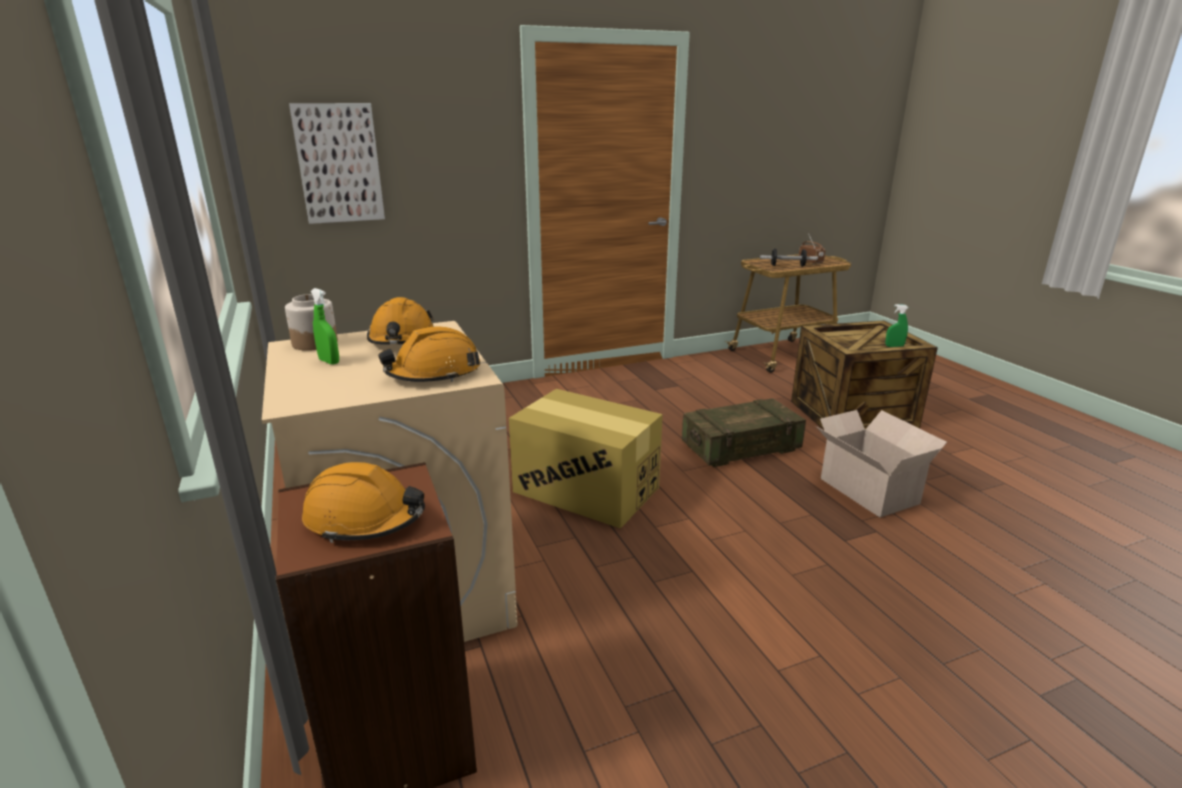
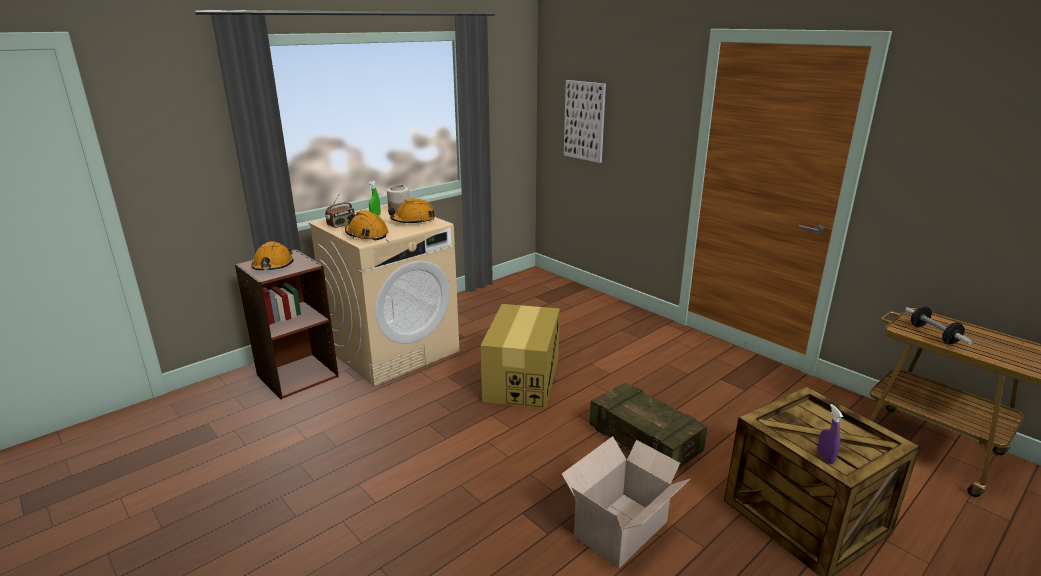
camera: 70 degrees right, 0 degrees up
(811, 262) = (994, 349): radio -> radio (341, 225)
(894, 346) = (825, 457): green spray bottle -> purple spray bottle

